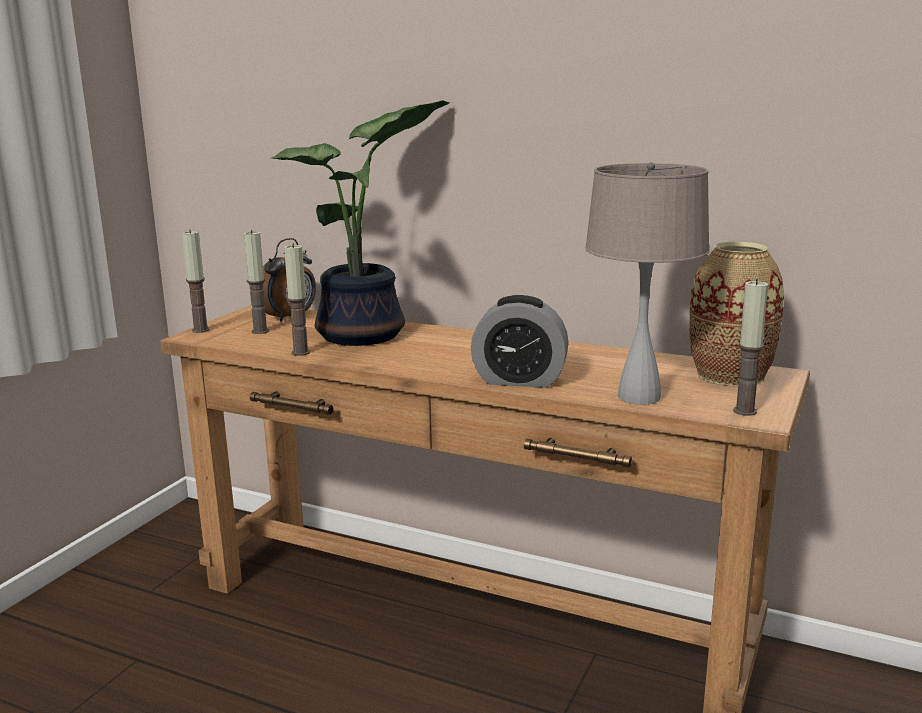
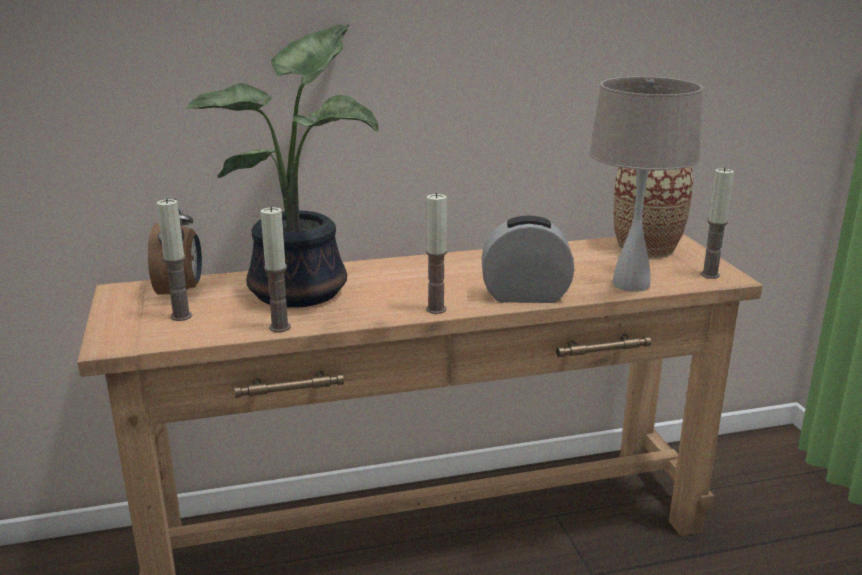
camera: 40 degrees left, 5 degrees up
(200, 330) = (104, 334): candle -> candle (436, 309)
(519, 380) = (525, 296): alarm clock -> alarm clock turned 150 degrees counterclockwise

